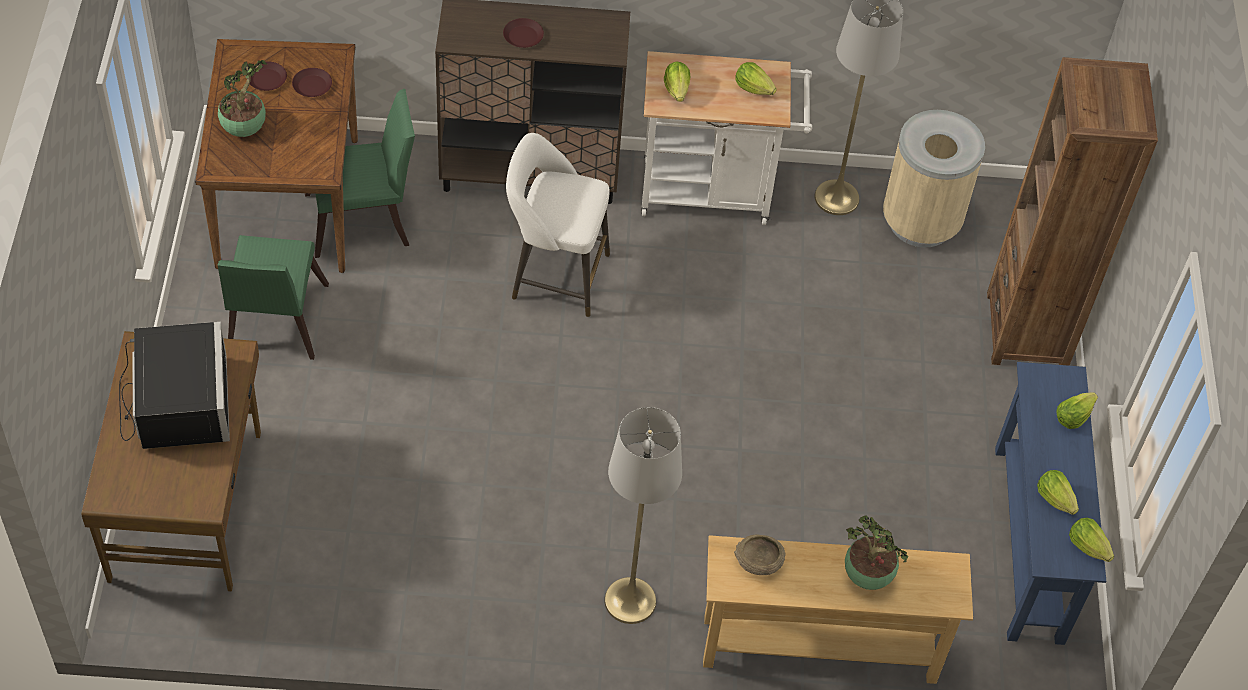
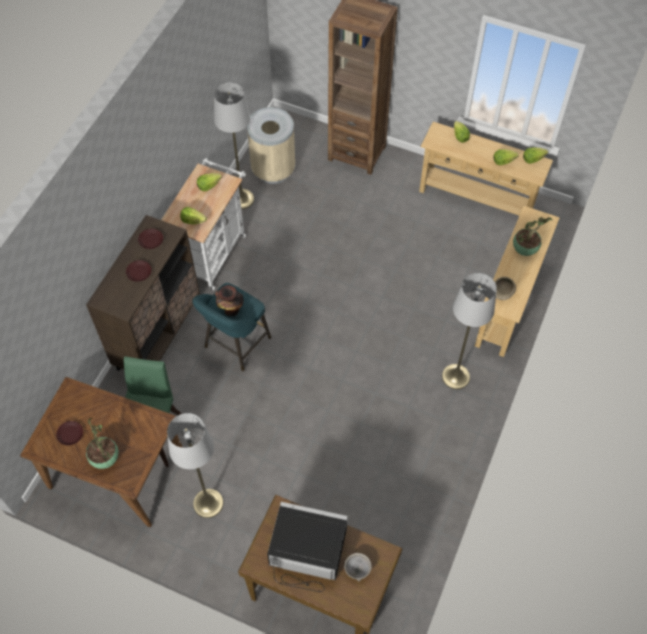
camera: 65 degrees left, 5 degrees up
(168, 474) = (357, 569): none -> grey bowl
(275, 324) = (208, 503): green chair -> grey floor lamp
(312, 85) = (88, 409): brown plate -> brown plate (151, 240)
(554, 275) = (235, 345): white stool -> turquoise stool
(557, 202) = (231, 310): none -> vase
(1029, 543) = (476, 199): blue console table -> beige console table

